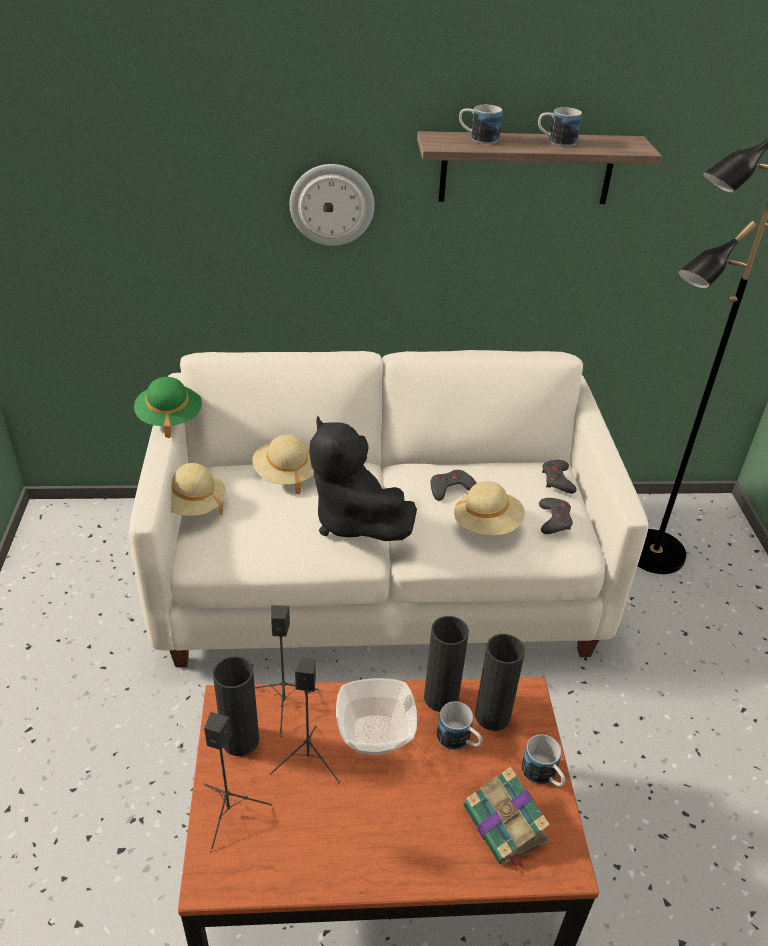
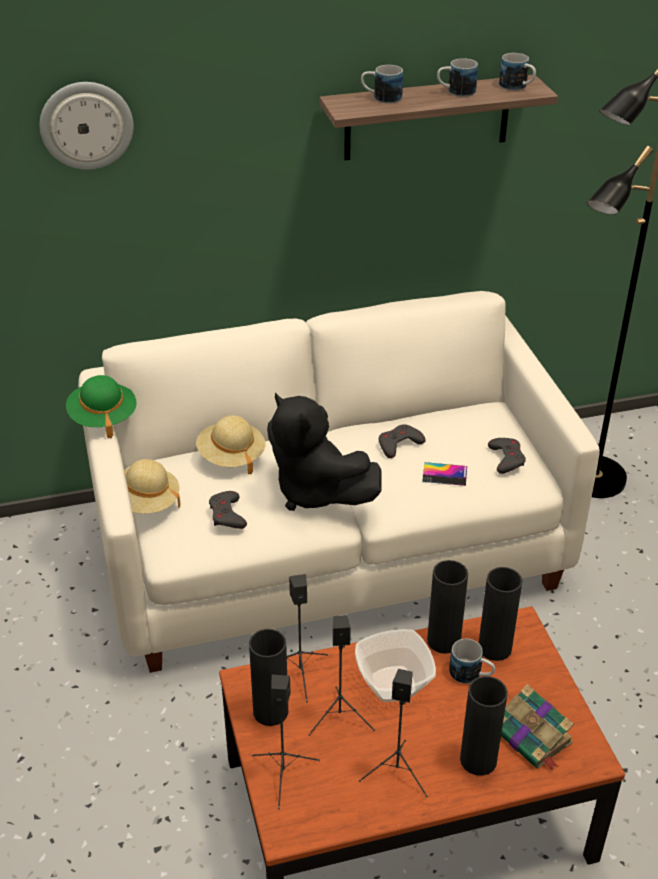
camera: 10 degrees left, 0 degrees up
(332, 204) = (239, 177): wall clock -> wall clock (86, 125)
(349, 836) = (398, 772): none -> black speaker
(439, 841) = (478, 760): none -> black vase
(487, 525) = (444, 474): beige hat -> phone
(543, 776) = (554, 690): mug -> mug (517, 87)
(557, 480) = (499, 419): grey game controller -> grey game controller (227, 514)

